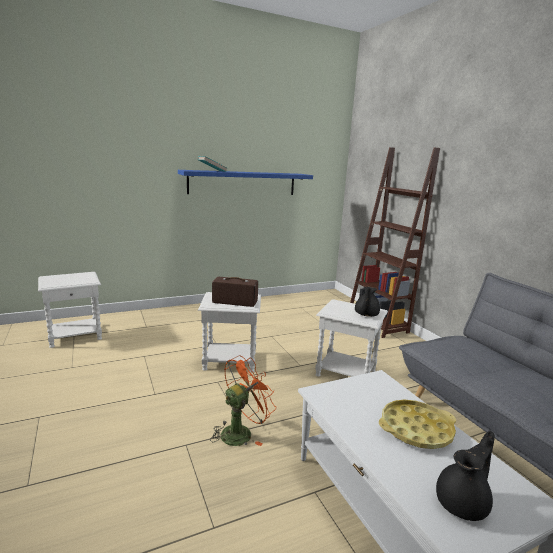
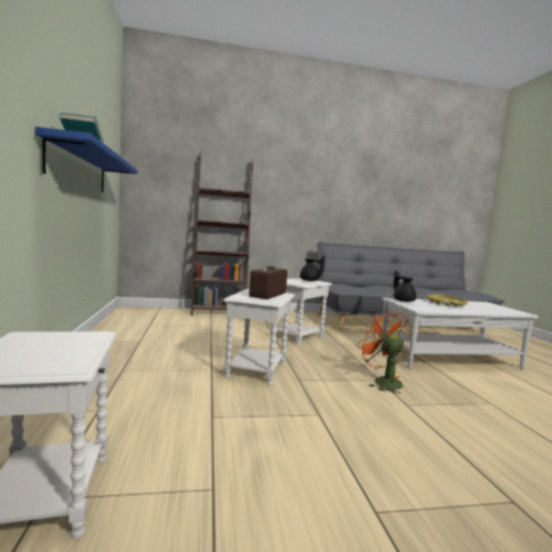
camera: 75 degrees left, 10 degrees down
(463, 503) = (496, 308): black teapot -> black teapot (403, 300)

